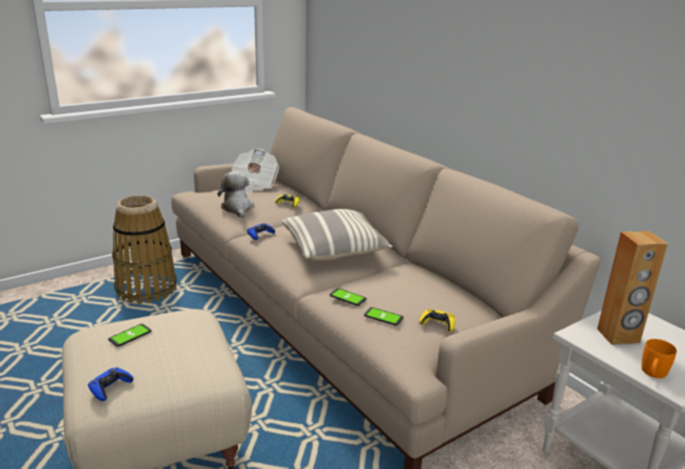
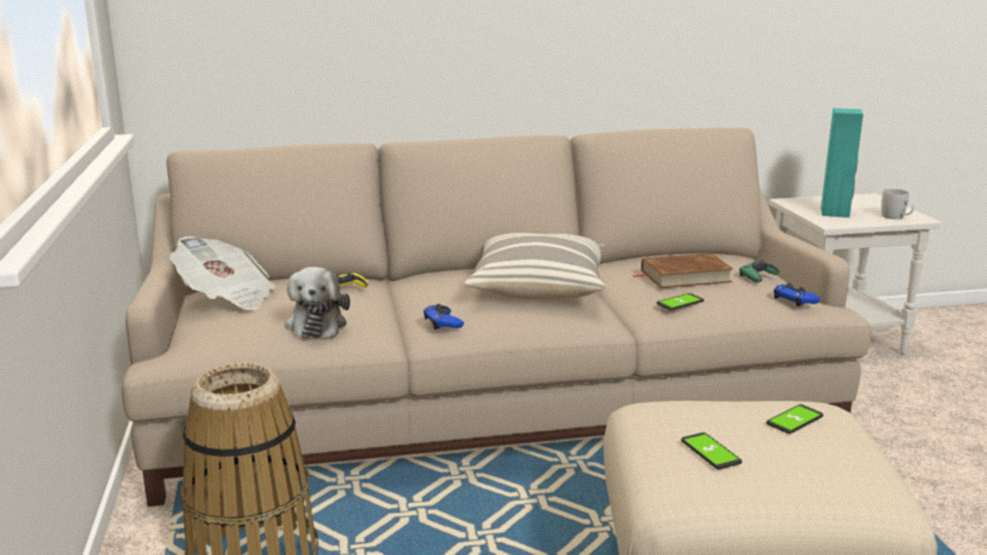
camera: 65 degrees left, 5 degrees down
(110, 387) = (851, 474): blue game controller -> blue game controller (794, 300)
(237, 208) = (317, 324): plush toy -> plush toy turned 105 degrees counterclockwise
(383, 317) = (735, 294): phone -> phone (794, 420)
(403, 293) = (685, 276): none -> brown book
(437, 323) = (758, 276): yellow game controller -> green game controller
(618, 336) = (835, 213): brown speaker -> turquoise speaker
(652, 374) = (896, 217): orange mug -> white mug

